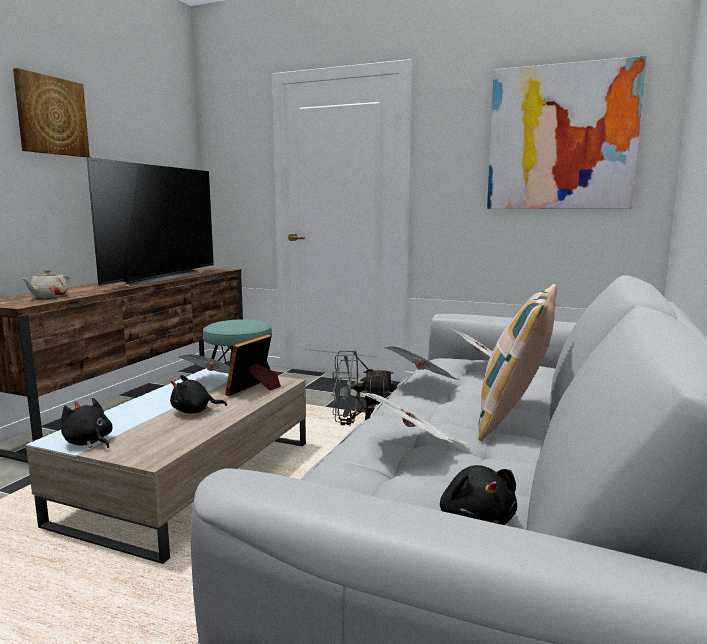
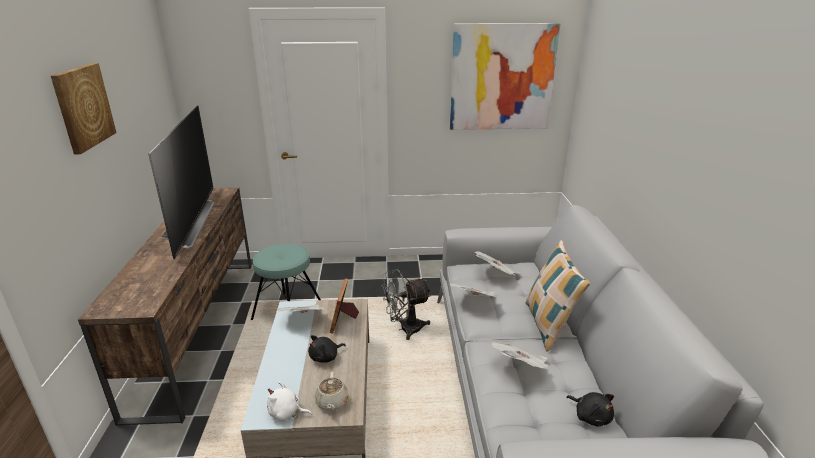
camera: 25 degrees left, 15 degrees up
(48, 296) = (144, 285): beige teapot -> beige teapot (332, 402)
(89, 442) = (286, 413): black plush toy -> white plush toy

